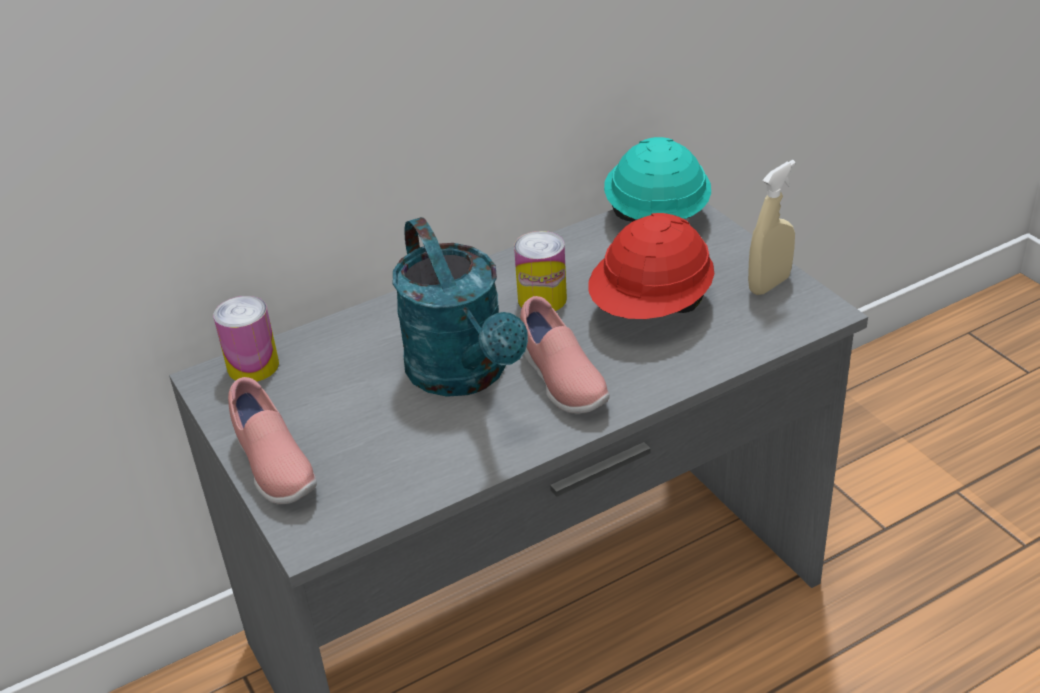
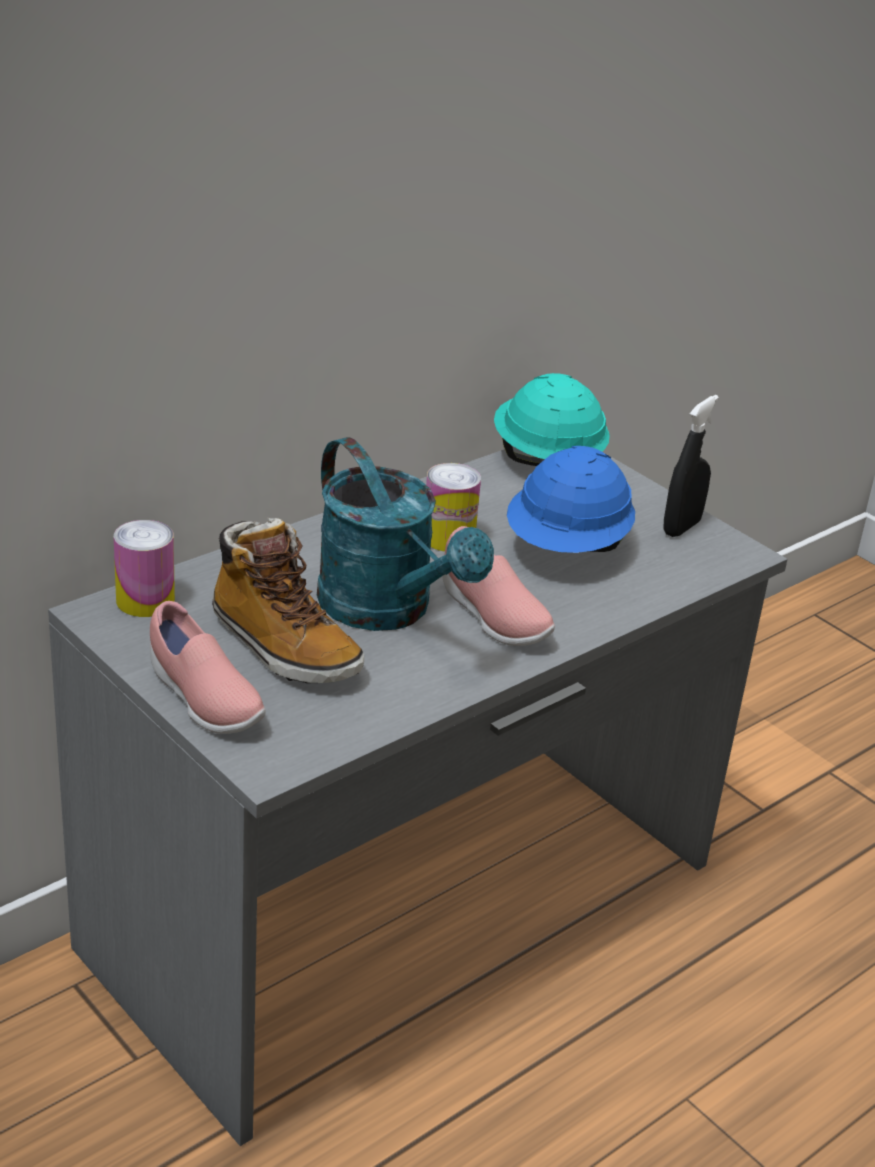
camera: 15 degrees left, 5 degrees down
(360, 413) = (283, 647): none -> boot
(652, 308) = (567, 548): red hard hat -> blue hard hat
(769, 284) = (681, 527): beige spray bottle -> black spray bottle

